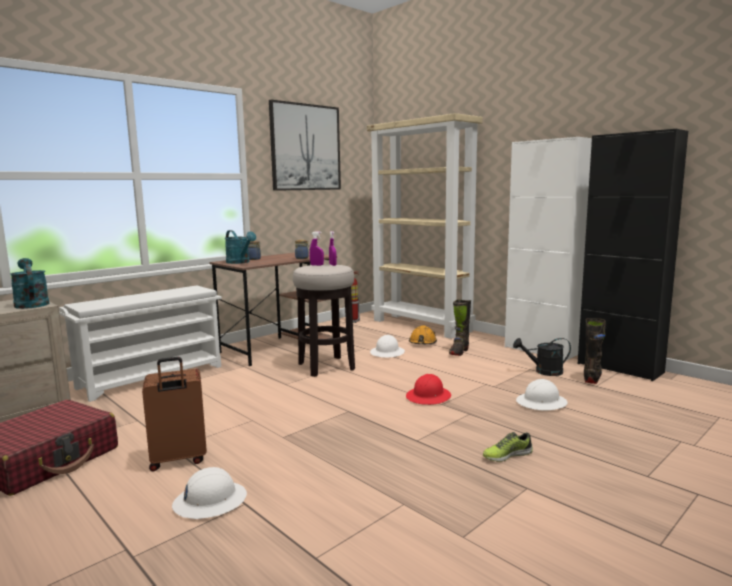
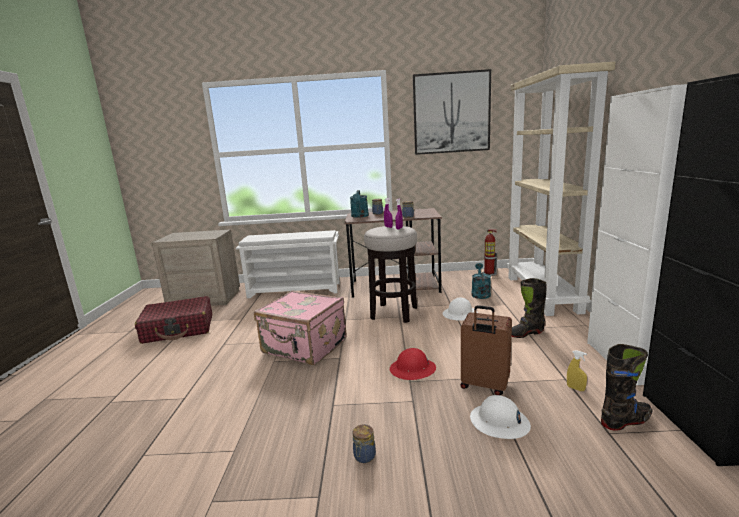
camera: 45 degrees right, 5 degrees up
(31, 304) = (212, 235): turquoise watering can -> turquoise watering can (480, 293)
(178, 460) = (212, 353): brown suitcase -> brown suitcase (484, 386)
(210, 501) = (177, 387): white hard hat -> none
(292, 416) = (304, 347): none -> pink suitcase
(422, 343) = (509, 313): orange hard hat -> none
(507, 455) = (364, 457): shoe -> jar
(543, 372) = (575, 388): black watering can -> yellow spray bottle

